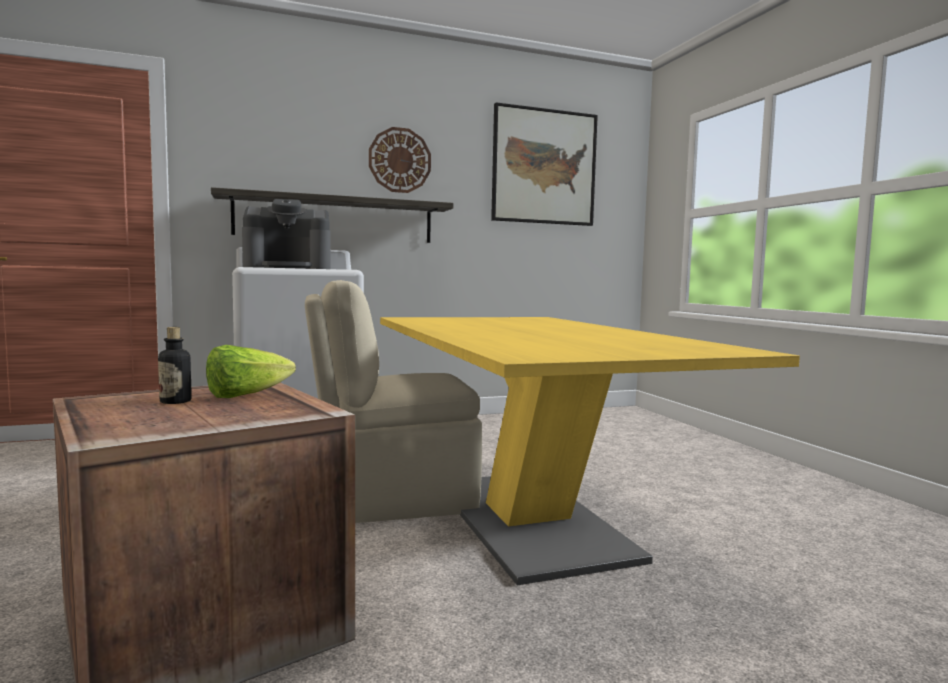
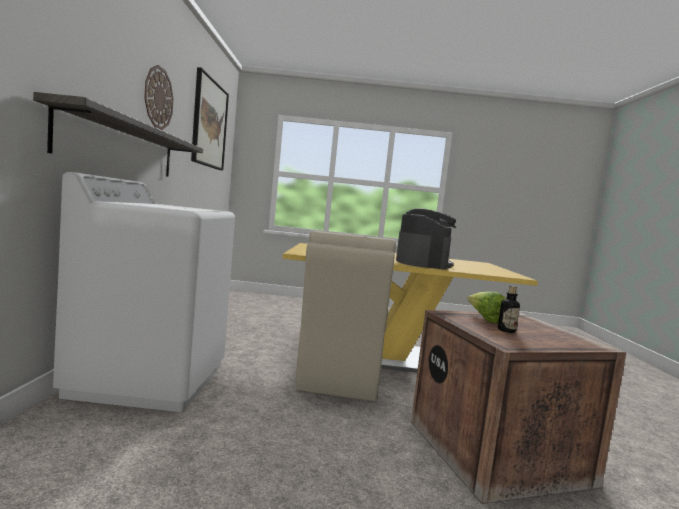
camera: 70 degrees left, 0 degrees up
(288, 268) = (167, 206): coffee machine -> coffee machine (422, 263)

